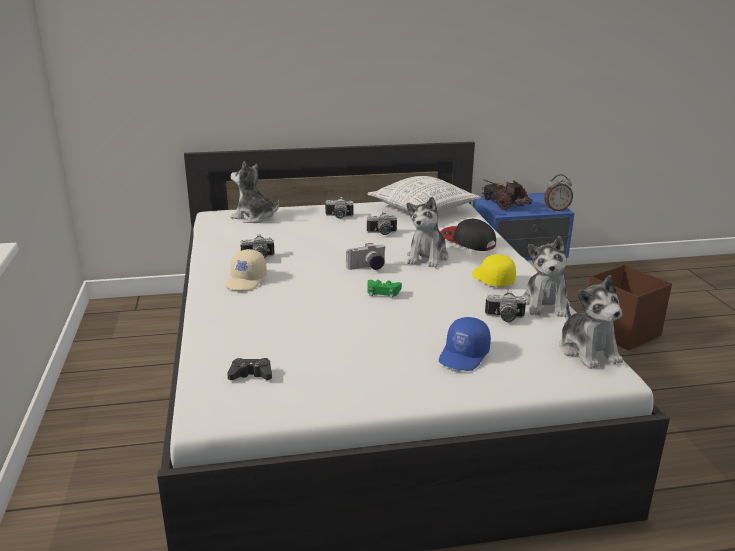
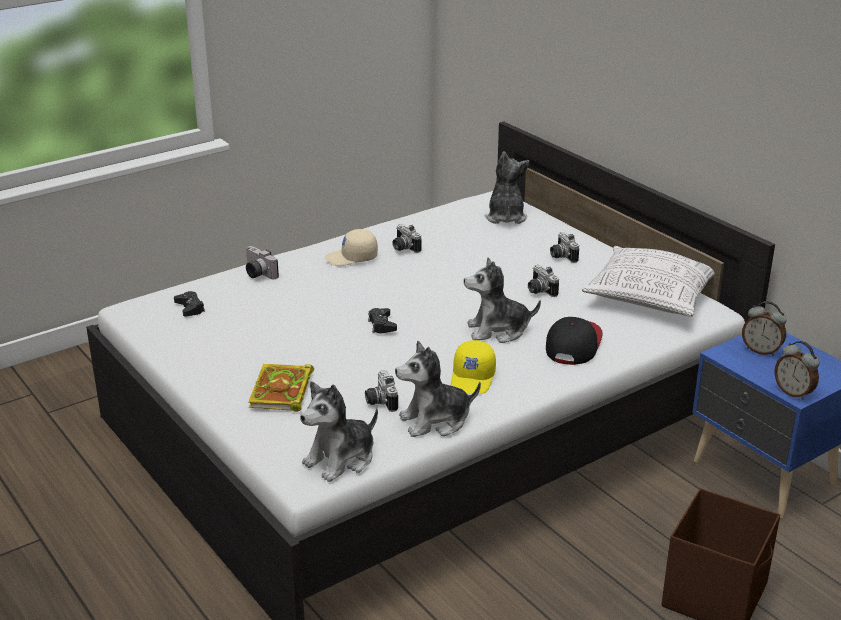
camera: 65 degrees right, 5 degrees up
(368, 268) = (432, 304): camera -> camera (257, 274)
(383, 292) = (382, 325): green game controller -> black game controller
(464, 356) = (282, 392): blue cap -> book
(492, 279) = (473, 379): yellow cap -> yellow cap turned 150 degrees clockwise
(505, 205) = (761, 350): toy truck -> alarm clock

